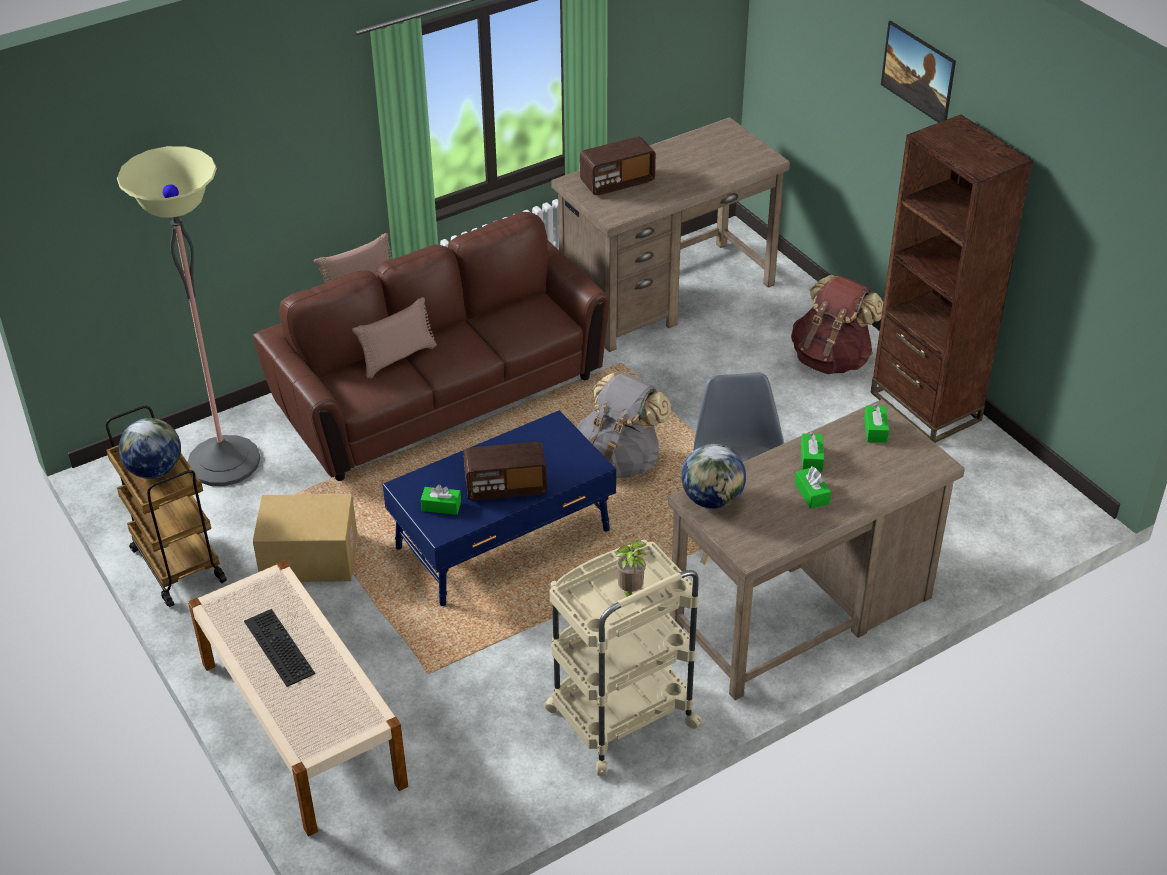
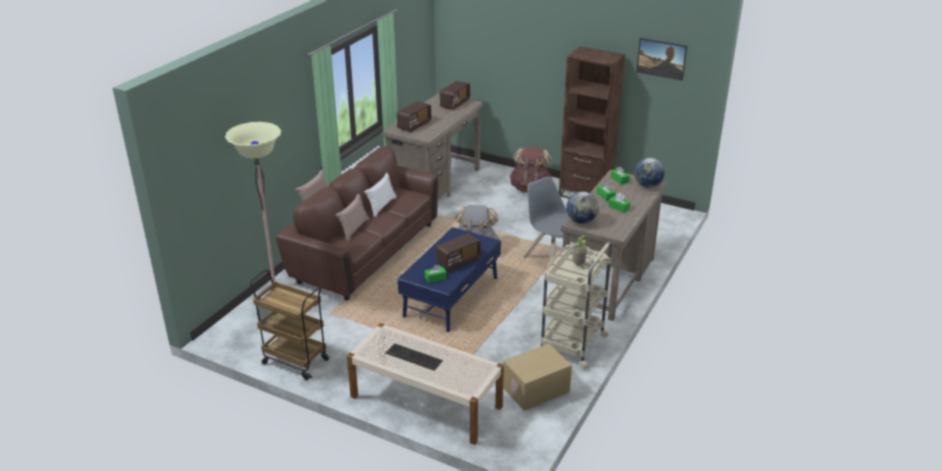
camera: 30 degrees left, 10 degrees down
(155, 470) = (286, 301): globe -> globe (647, 186)
(308, 559) = (363, 336): cardboard box -> cardboard box (536, 390)
(478, 326) = (381, 206): none -> white pillow
(733, 152) = (455, 104): none -> radio
(915, 88) = (548, 44): picture -> picture (660, 67)

